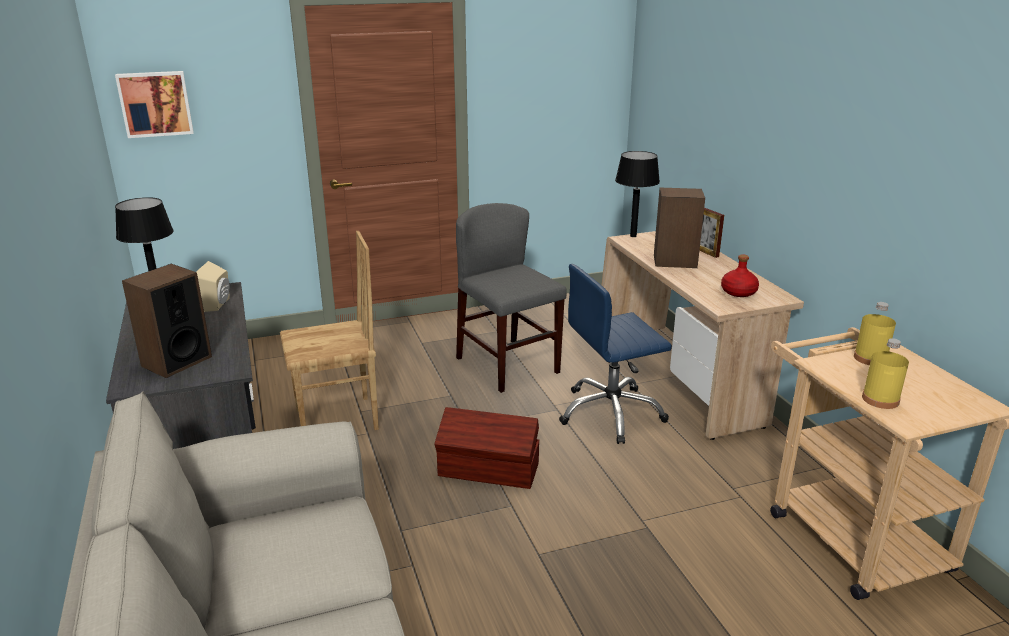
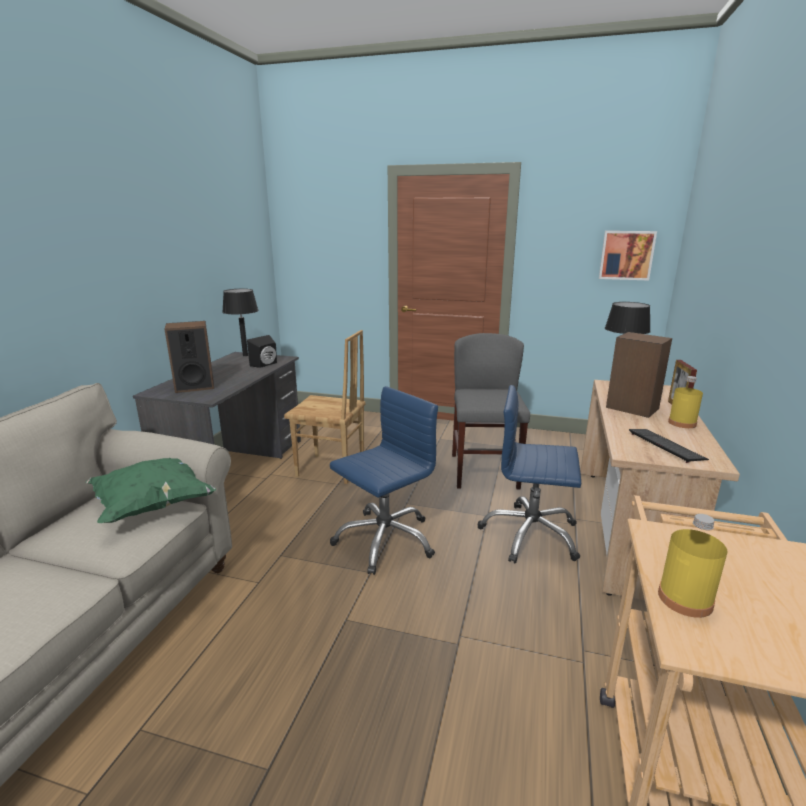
camera: 35 degrees right, 5 degrees down
(155, 103) = (301, 240): picture -> picture (626, 255)
(218, 304) = (266, 365): beige speaker -> black speaker
(314, 518) = (153, 505): none -> green pillow
(489, 470) = (384, 540): brown storage box -> blue office chair
(738, 292) = (665, 446): red bottle -> keyboard
(870, 358) = (737, 549): yellow bottle -> yellow bottle (682, 423)

